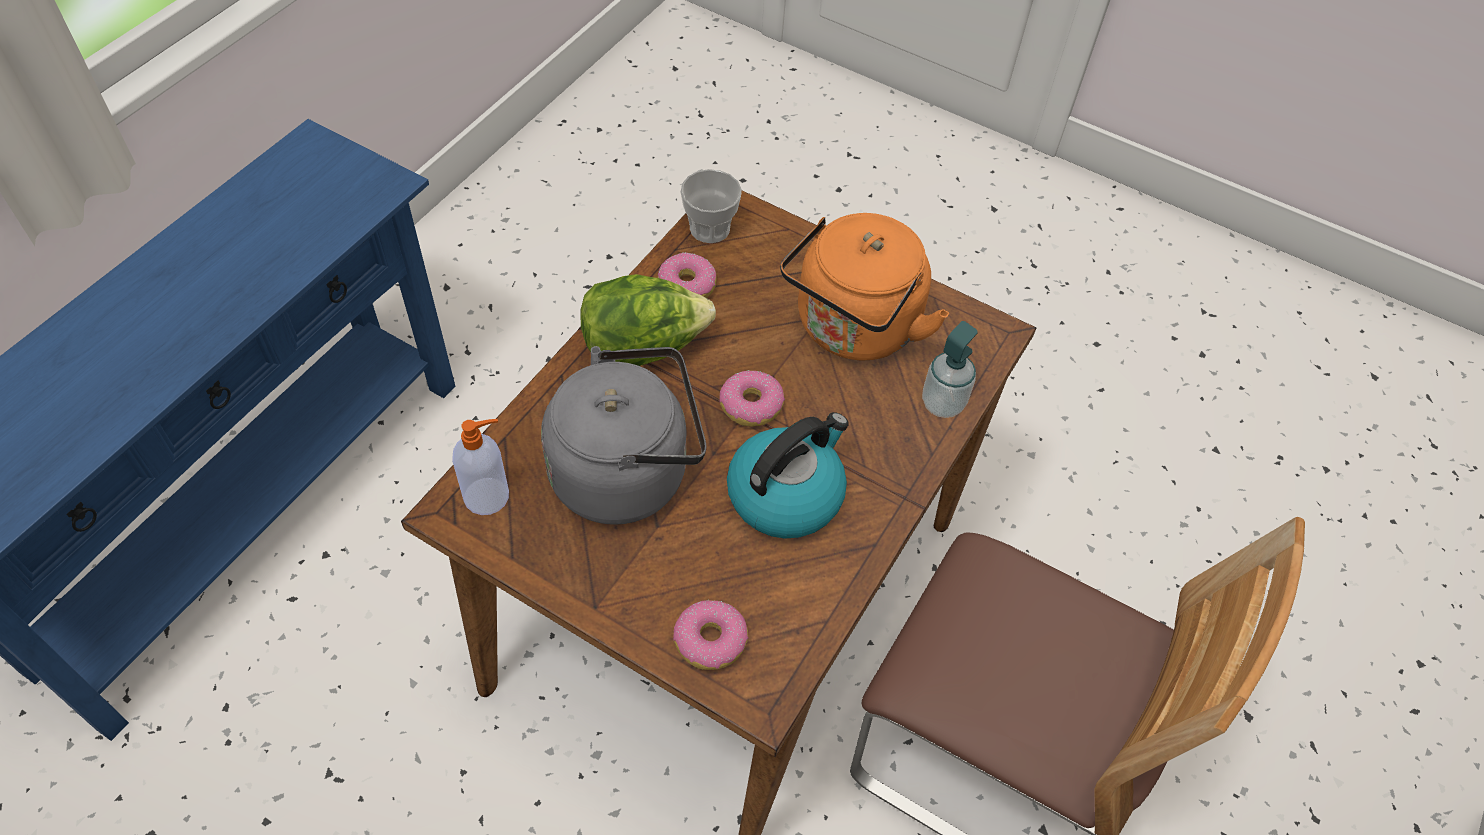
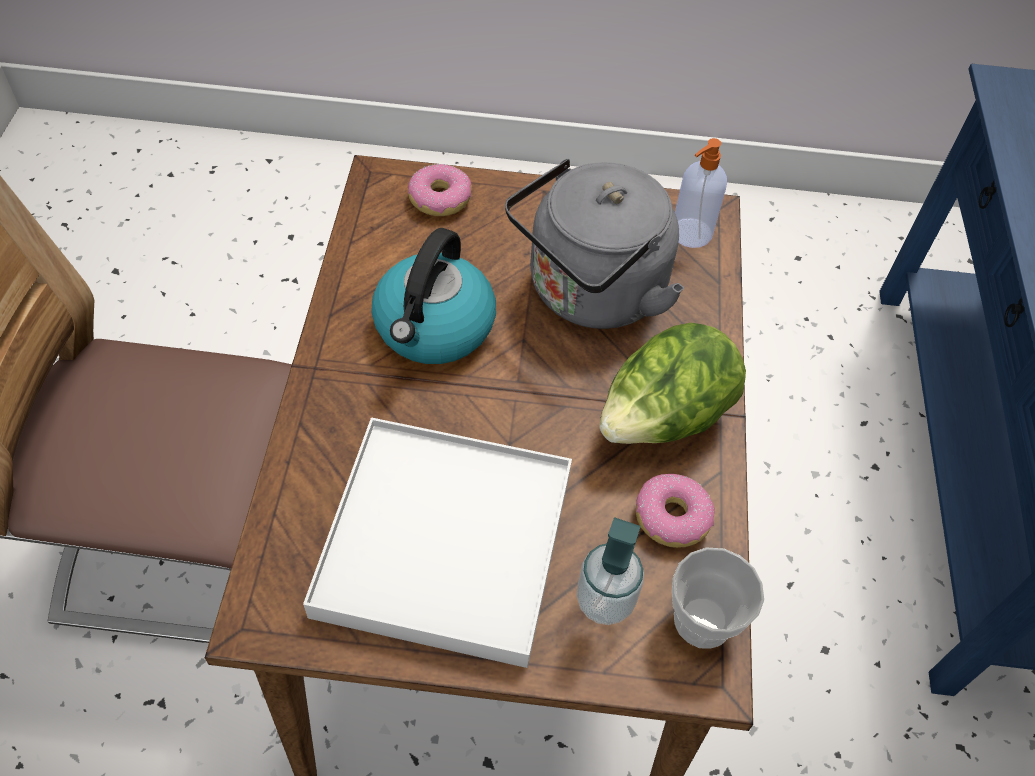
camera: 155 degrees right, 0 degrees up
(751, 405) = (514, 401): donut -> none
(853, 330) = (445, 543): orange kettle -> white tray
(942, 403) = (304, 487): soap dispenser -> soap dispenser (604, 601)

